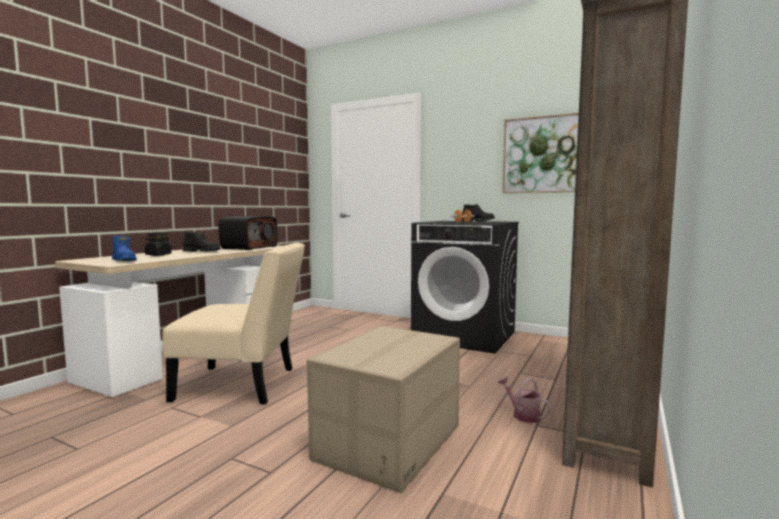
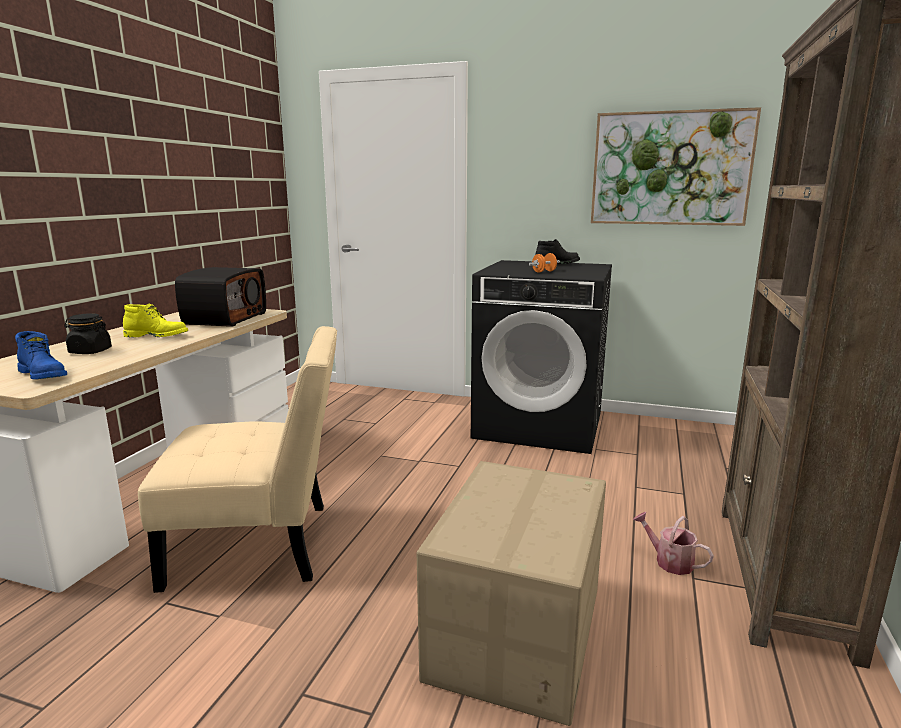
camera: 10 degrees left, 10 degrees up
(202, 251) = (157, 336): black boot -> yellow boot

